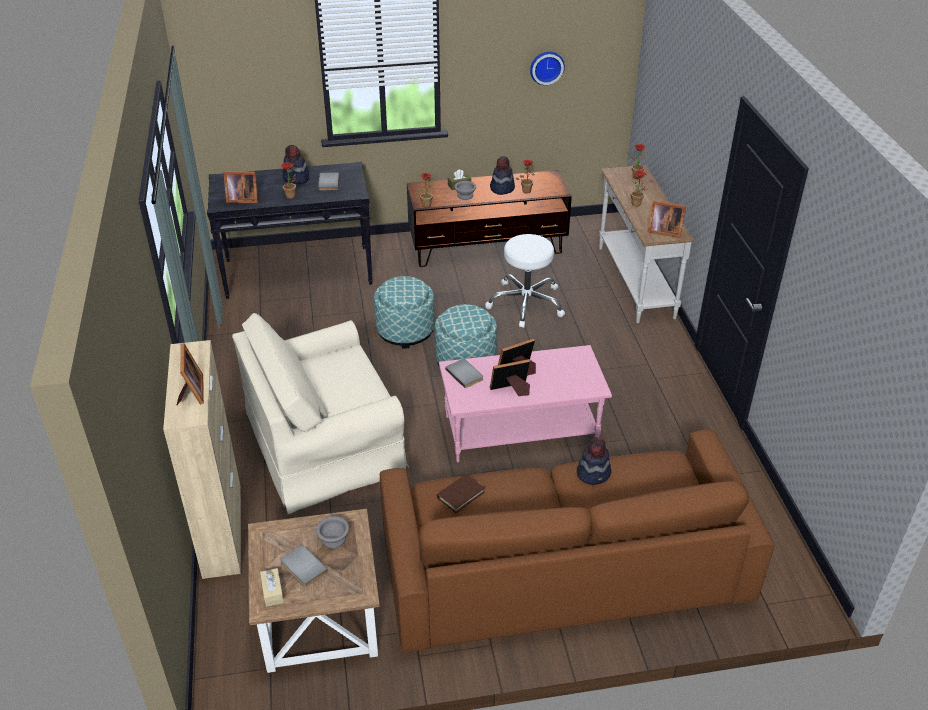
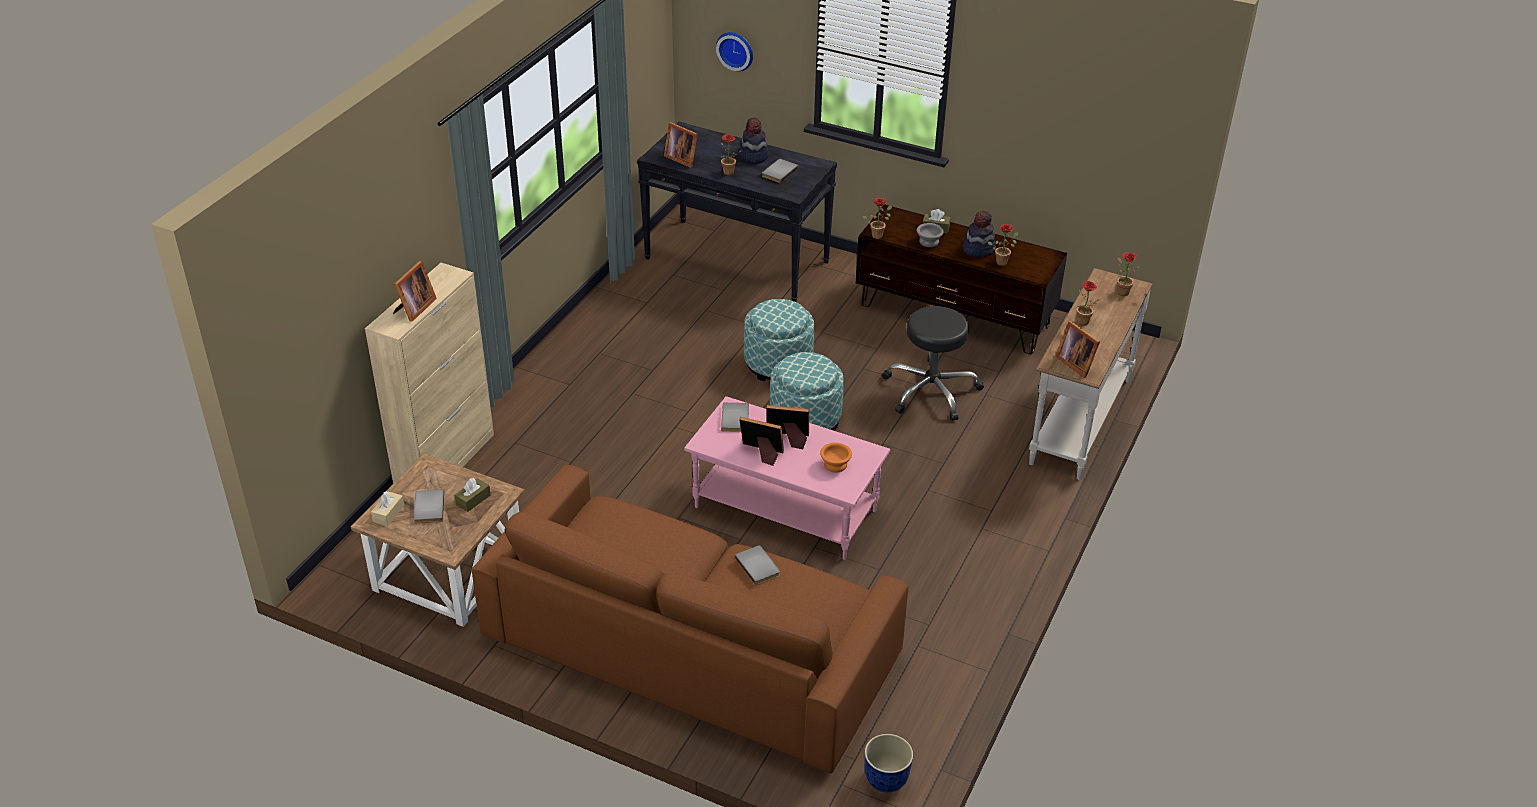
camera: 35 degrees right, 0 degrees up
(325, 444) = (597, 433): beige armchair -> none
(334, 540) = (473, 500): grey bowl -> brown tissue box
(460, 495) = (621, 522): brown book -> none
(526, 303) = (930, 391): white stool -> black stool
(546, 67) = (1076, 122): wall clock -> wall clock (736, 50)
(569, 373) = (836, 464): none -> orange bowl
(594, 473) = (759, 566): hat -> grey book
(788, 583) = (885, 780): none -> planter

